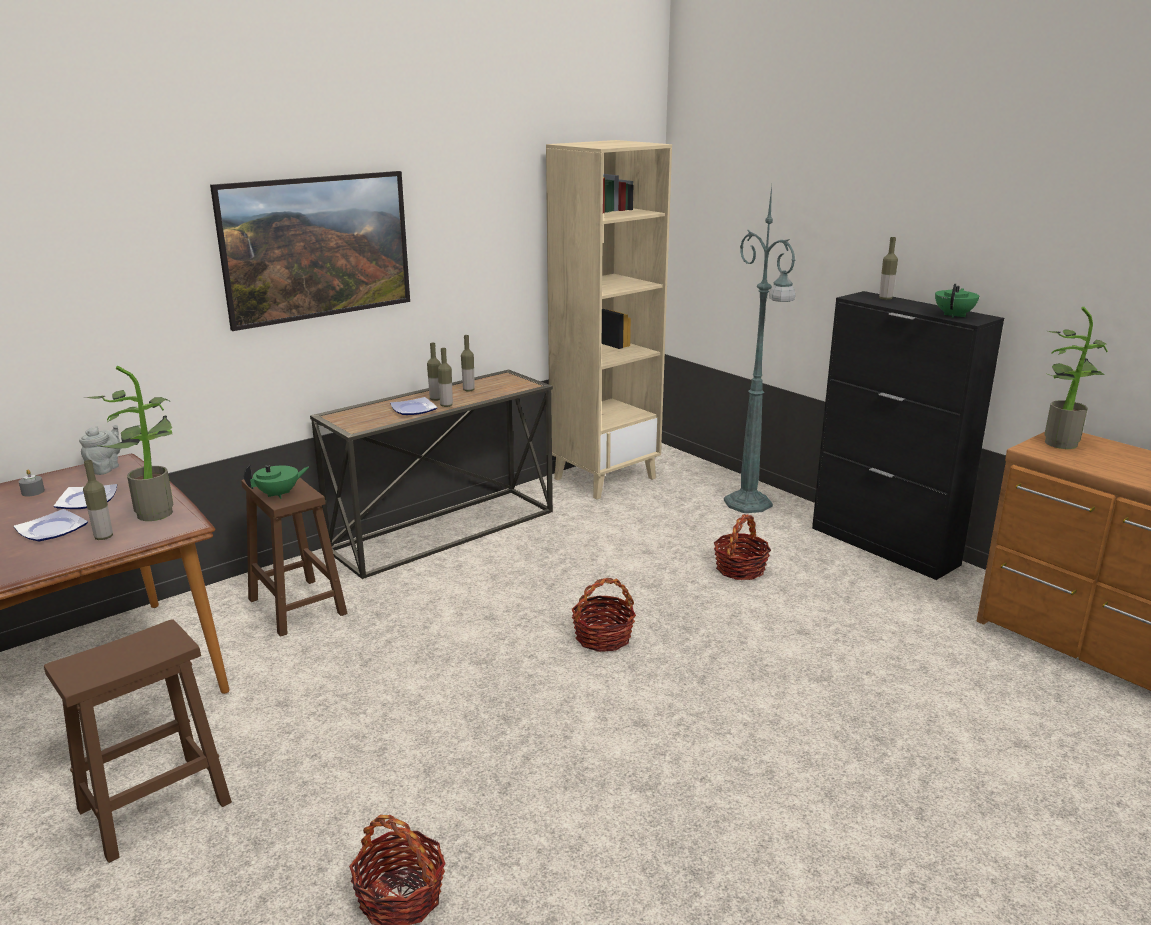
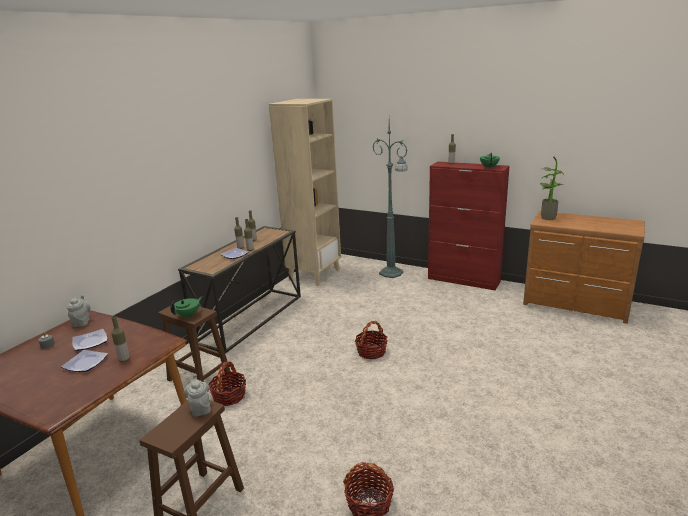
camera: 20 degrees left, 0 degrees up
(154, 511) = (141, 339): potted plant -> none
(162, 642) = (200, 408): none -> grey teapot
(321, 281) = (174, 192): picture -> none
(740, 569) = (410, 304): basket -> basket (229, 396)
(884, 546) = (464, 280): black cabinet -> red cabinet

